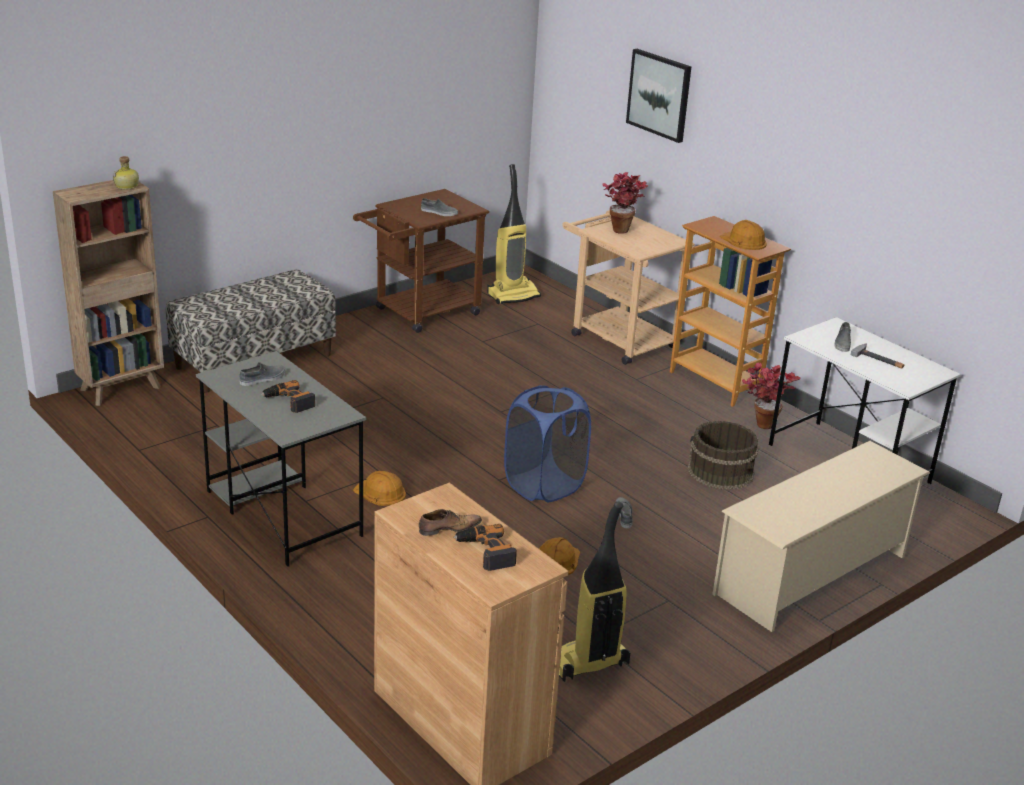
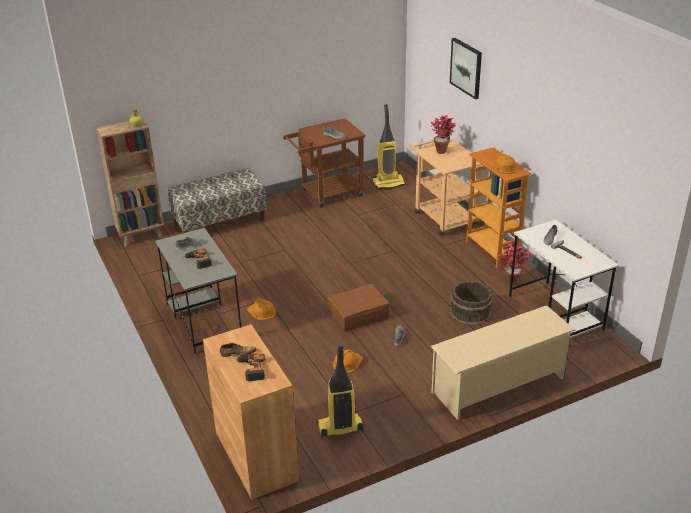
camera: 15 degrees right, 5 degrees up
(544, 485) = (358, 314): blue laundry basket -> brown suitcase

